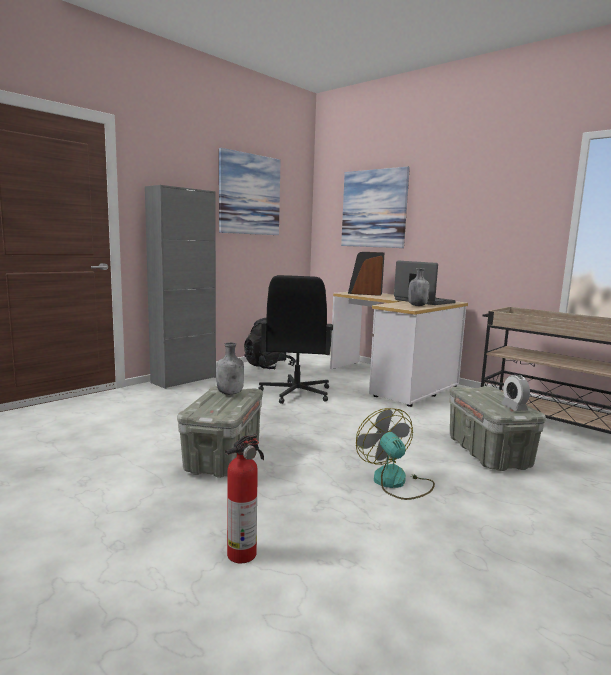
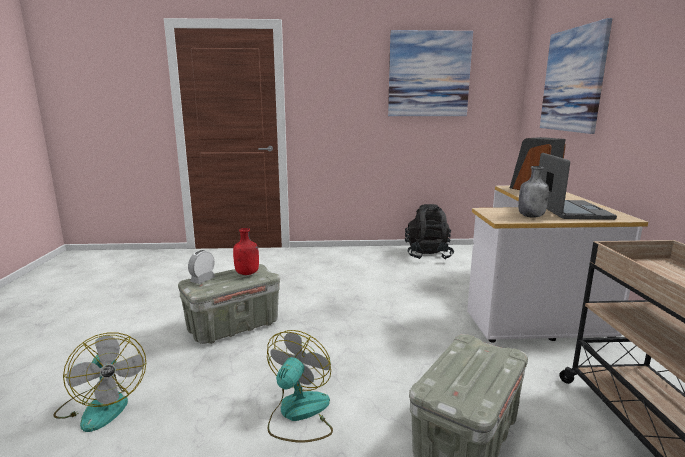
camera: 45 degrees right, 5 degrees up
(184, 380) = (336, 251): grey cabinet -> none
(230, 393) = (247, 273): grey bottle -> red bottle
(243, 553) = (102, 405): fire extinguisher -> fan
(295, 393) = (398, 288): black office chair -> none
(514, 407) = (464, 392): alarm clock -> alarm clock (203, 280)

